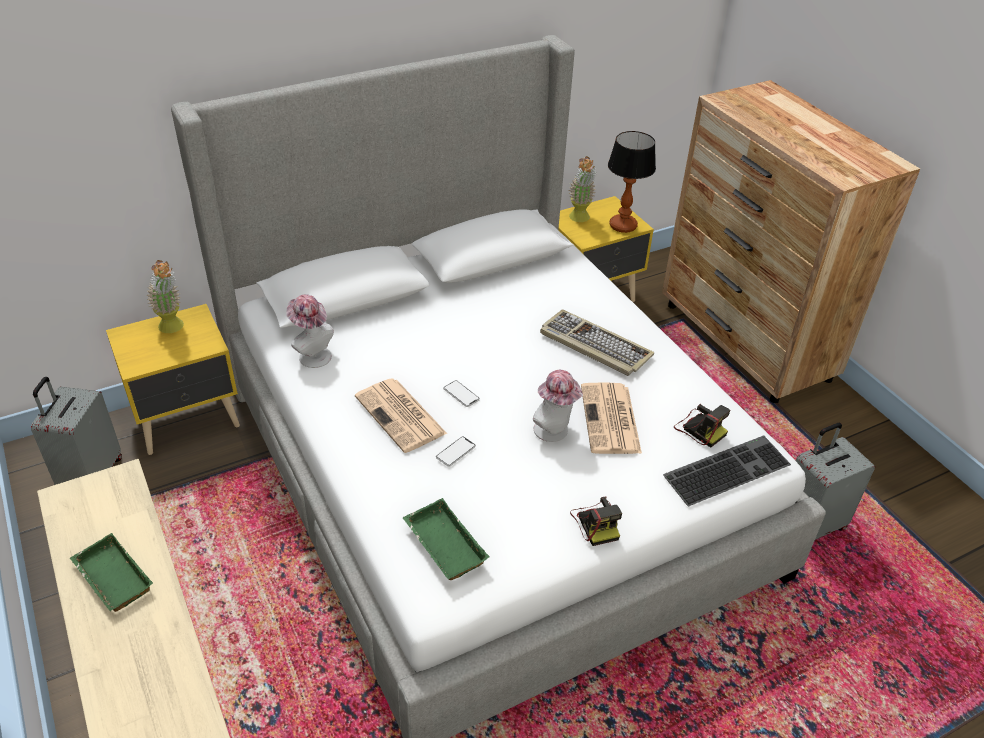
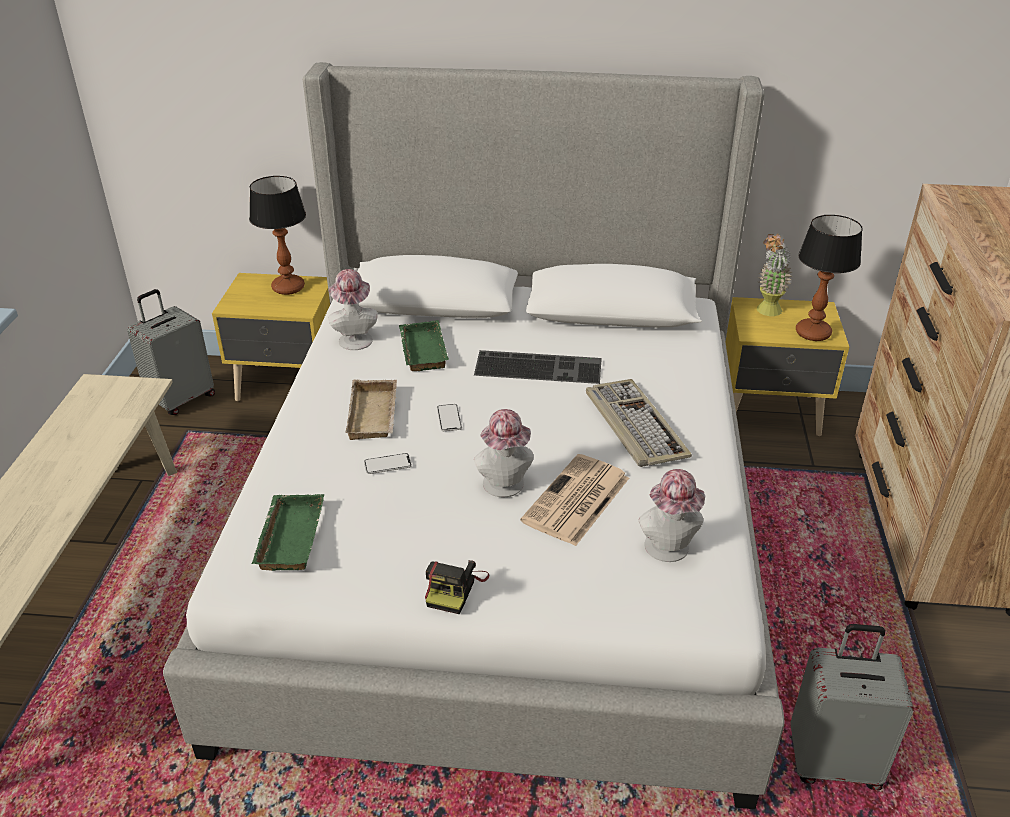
camera: 35 degrees right, 5 degrees down
(110, 578) = (62, 458): green tray -> green tray (421, 350)
(174, 329) = (288, 288): potted plant -> table lamp
(401, 416) = (375, 415): newspaper -> beige tray
(699, 429) = (669, 550): camera -> hat
(726, 468) = (658, 602): keyboard -> keyboard (539, 366)

